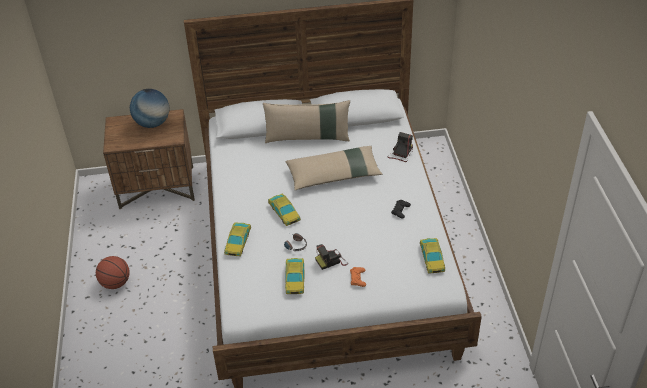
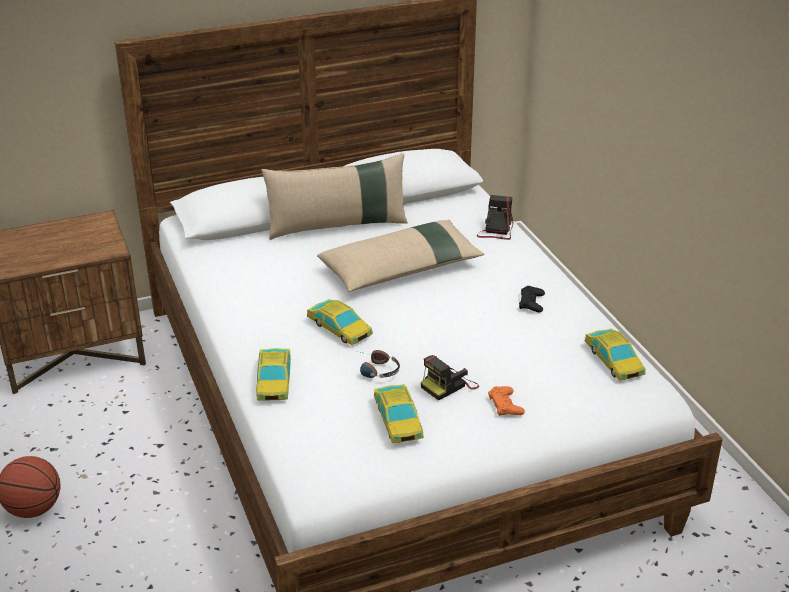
camera: 15 degrees left, 10 degrees down
(152, 123) = (65, 233): globe -> none

